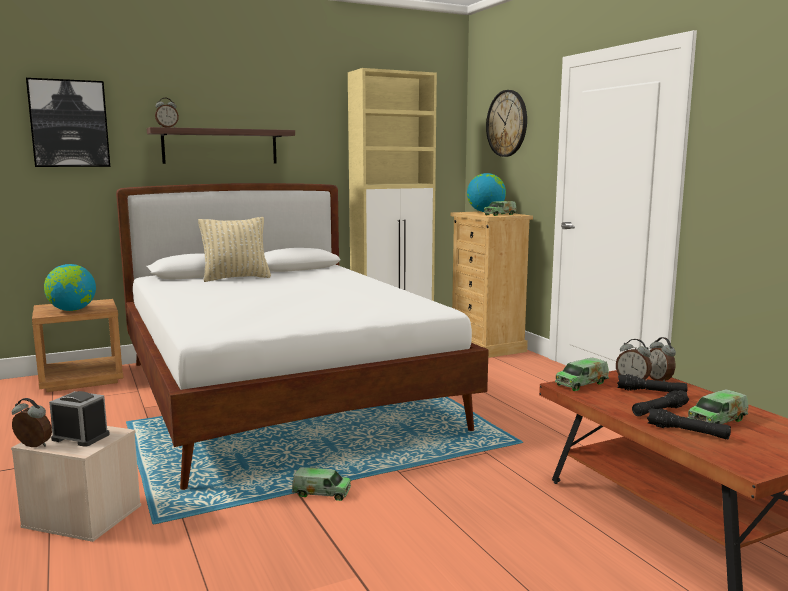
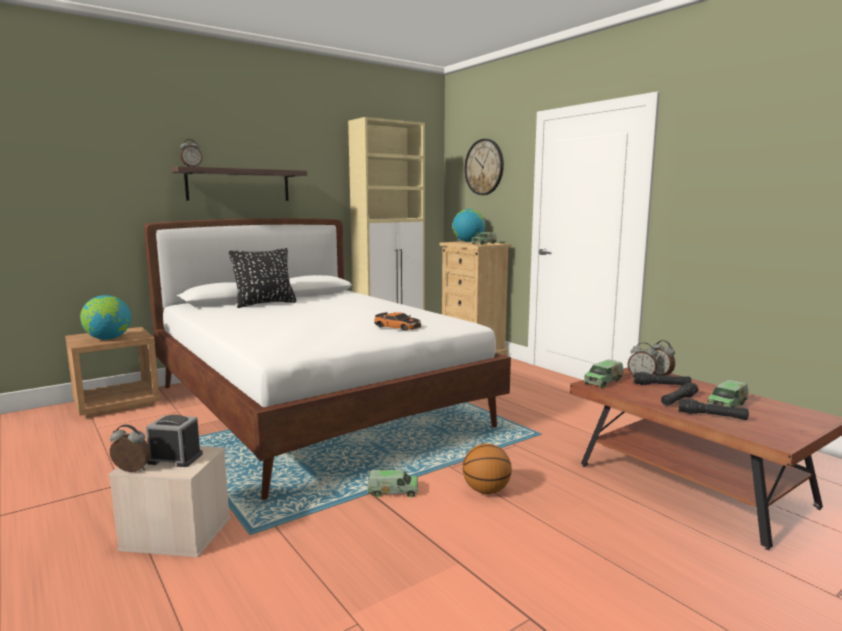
camera: 10 degrees left, 0 degrees up
(69, 123) = (97, 162): picture -> none
(236, 278) = (265, 304): beige pillow -> black pillow
(357, 308) = (398, 326): none -> toy car
(426, 501) = (486, 491): none -> basketball

